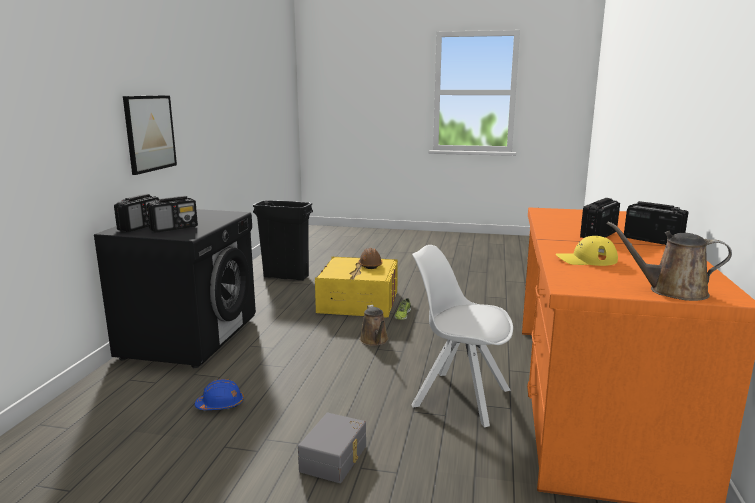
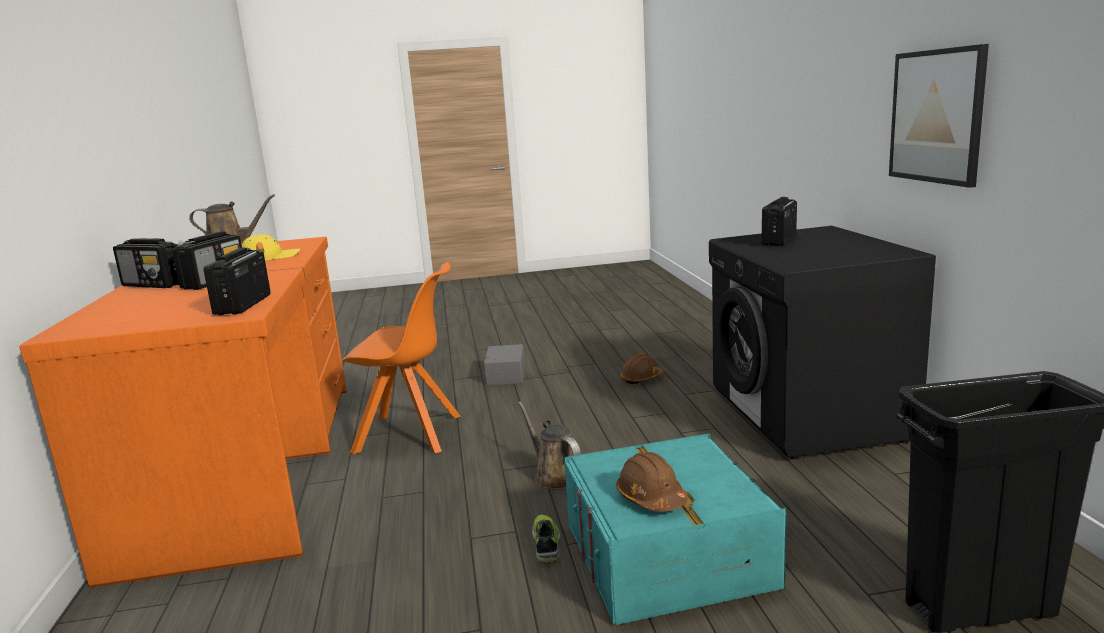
camera: 160 degrees right, 0 degrees up
(140, 227) = (822, 235): radio -> radio (242, 305)
(220, 405) = (641, 378): blue hard hat -> brown hard hat
(358, 302) = (667, 557): yellow storage box -> turquoise storage box
(459, 397) = (410, 434): white chair -> orange chair

